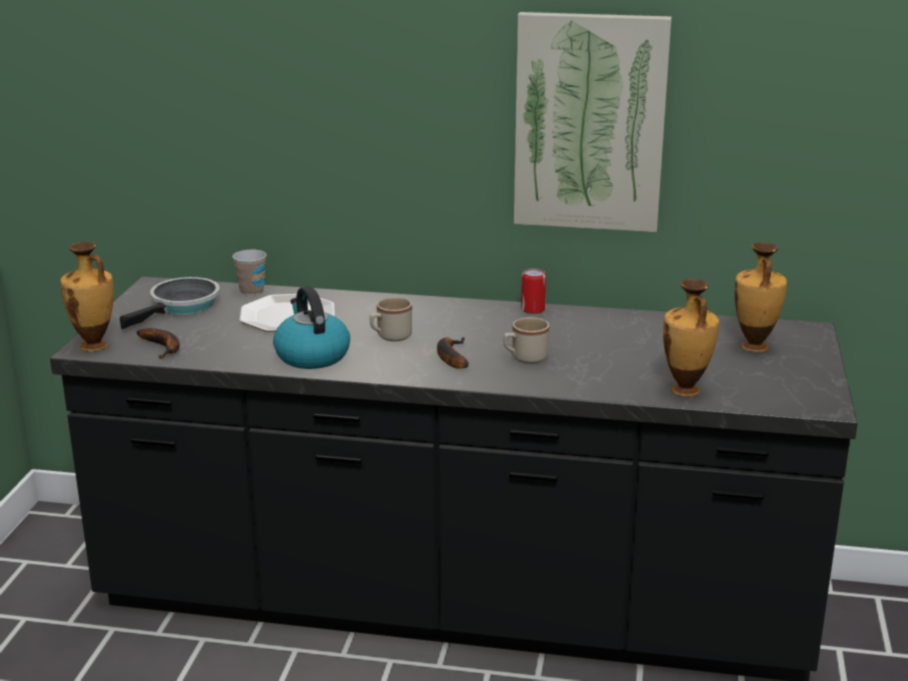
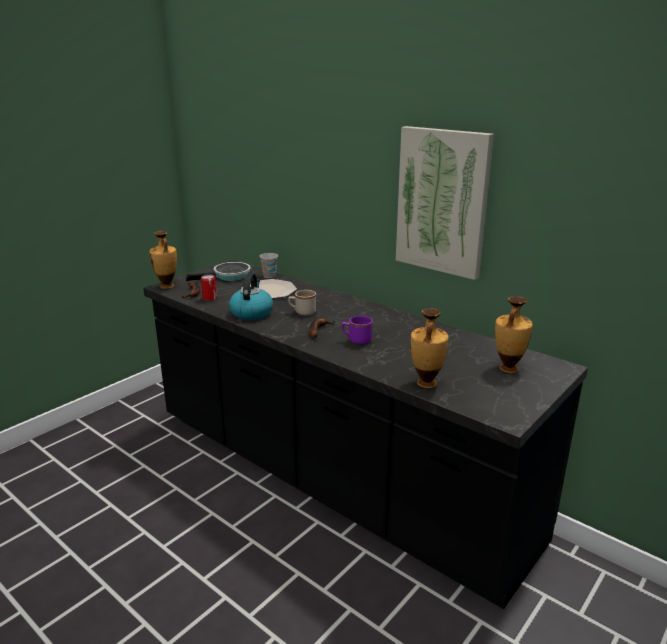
camera: 30 degrees right, 0 degrees up
(524, 358) = (356, 340): beige mug -> purple mug
(533, 309) = (398, 315): can -> can (209, 298)

